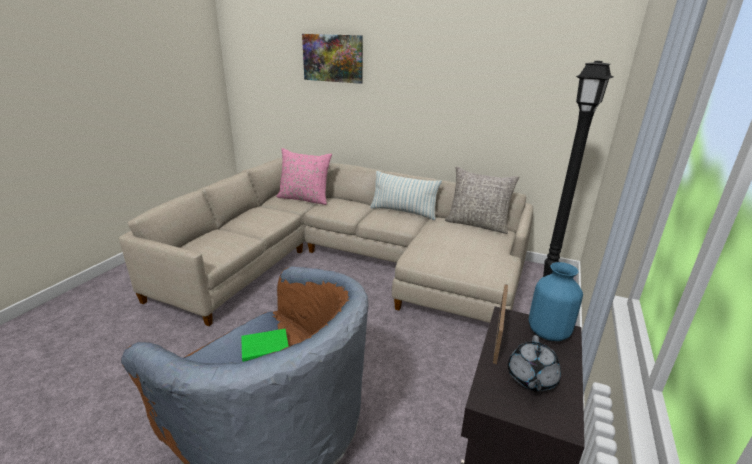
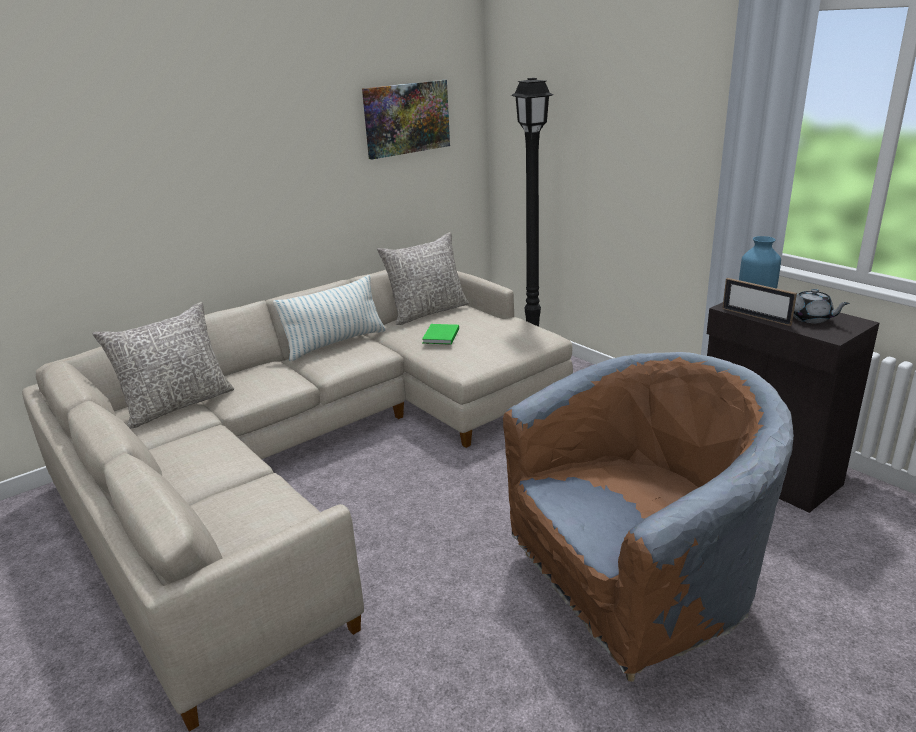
camera: 60 degrees left, 0 degrees up
(263, 346) = (598, 494): green book -> green book (440, 336)
(304, 199) = (177, 405): pink pillow -> grey pillow
(333, 58) = (101, 136): picture -> picture (406, 118)

